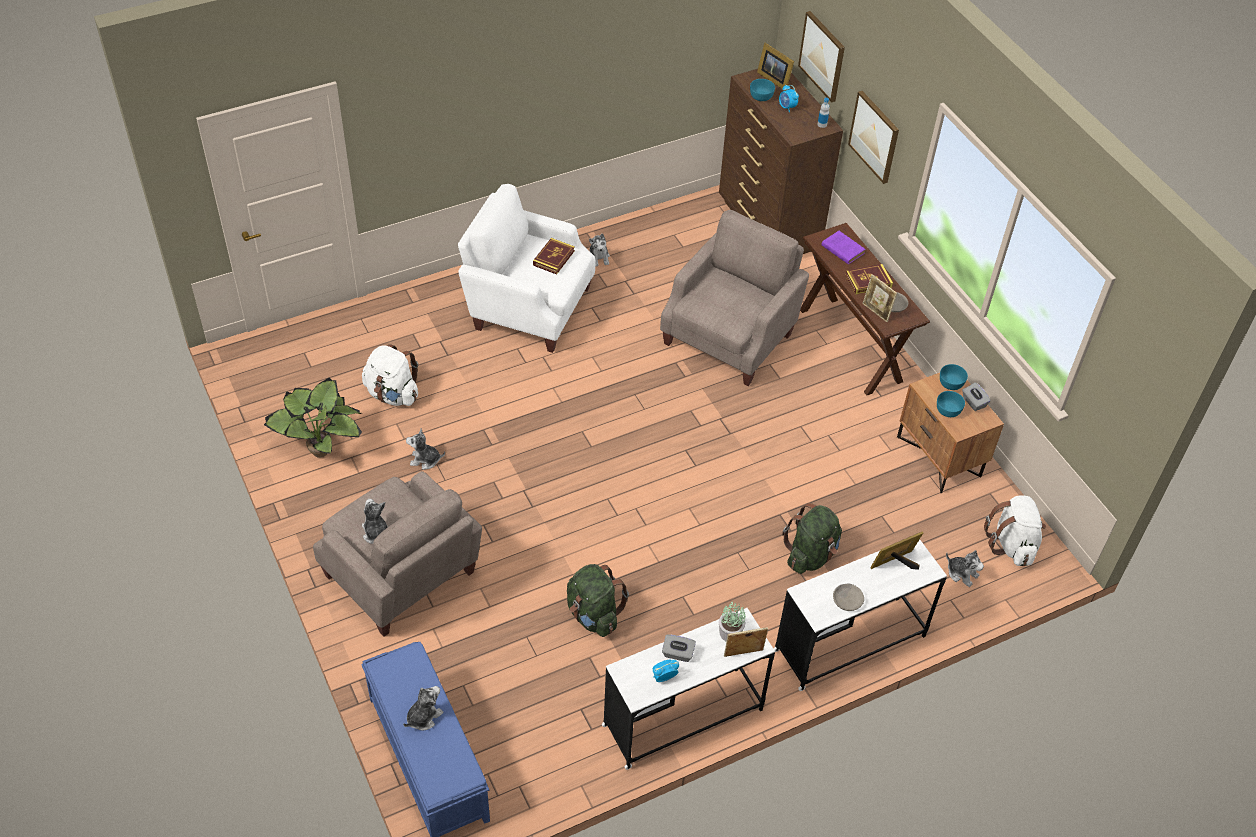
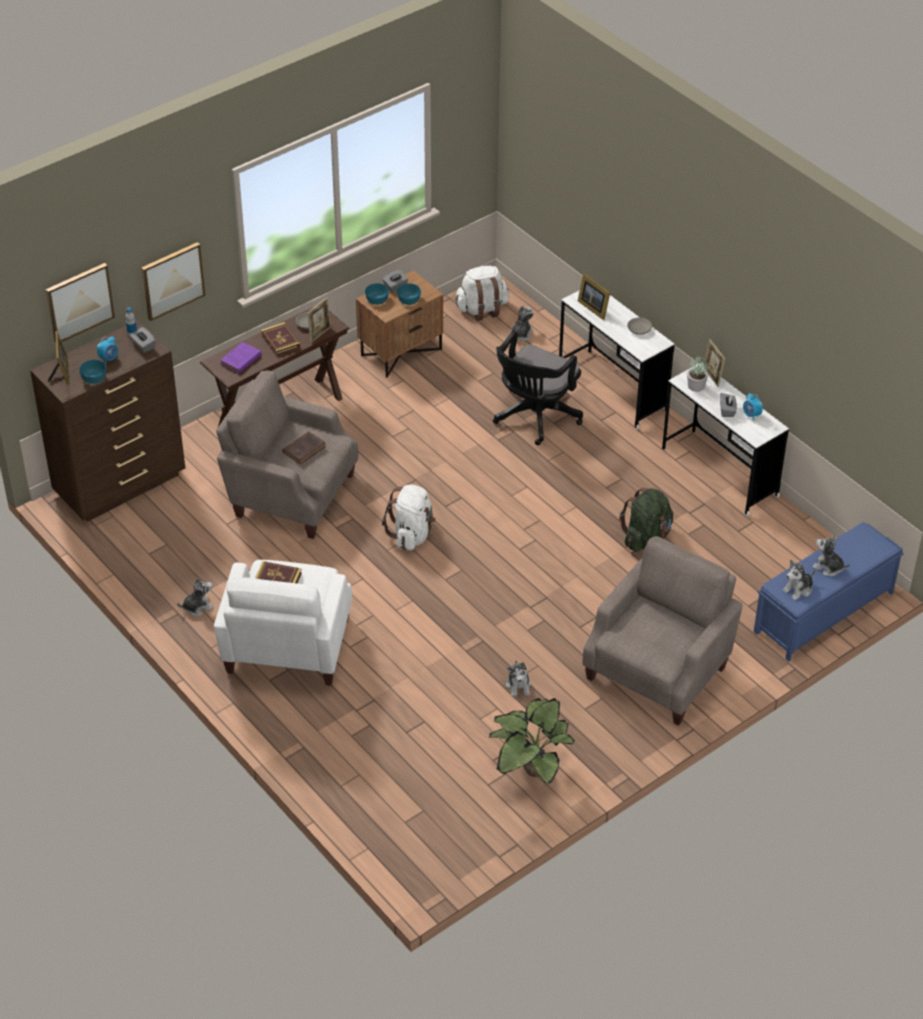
camera: 100 degrees left, 5 degrees down
(376, 533) = (670, 633): plush toy -> plush toy (798, 589)
(392, 394) = (442, 731): white backpack -> white backpack (411, 534)
(726, 300) = (305, 449): none -> brown book
(774, 78) = (61, 372): picture frame -> picture frame turned 45 degrees counterclockwise
(801, 129) = (143, 346): none -> grey tissue box
(811, 555) = (534, 417): green backpack -> black office chair

